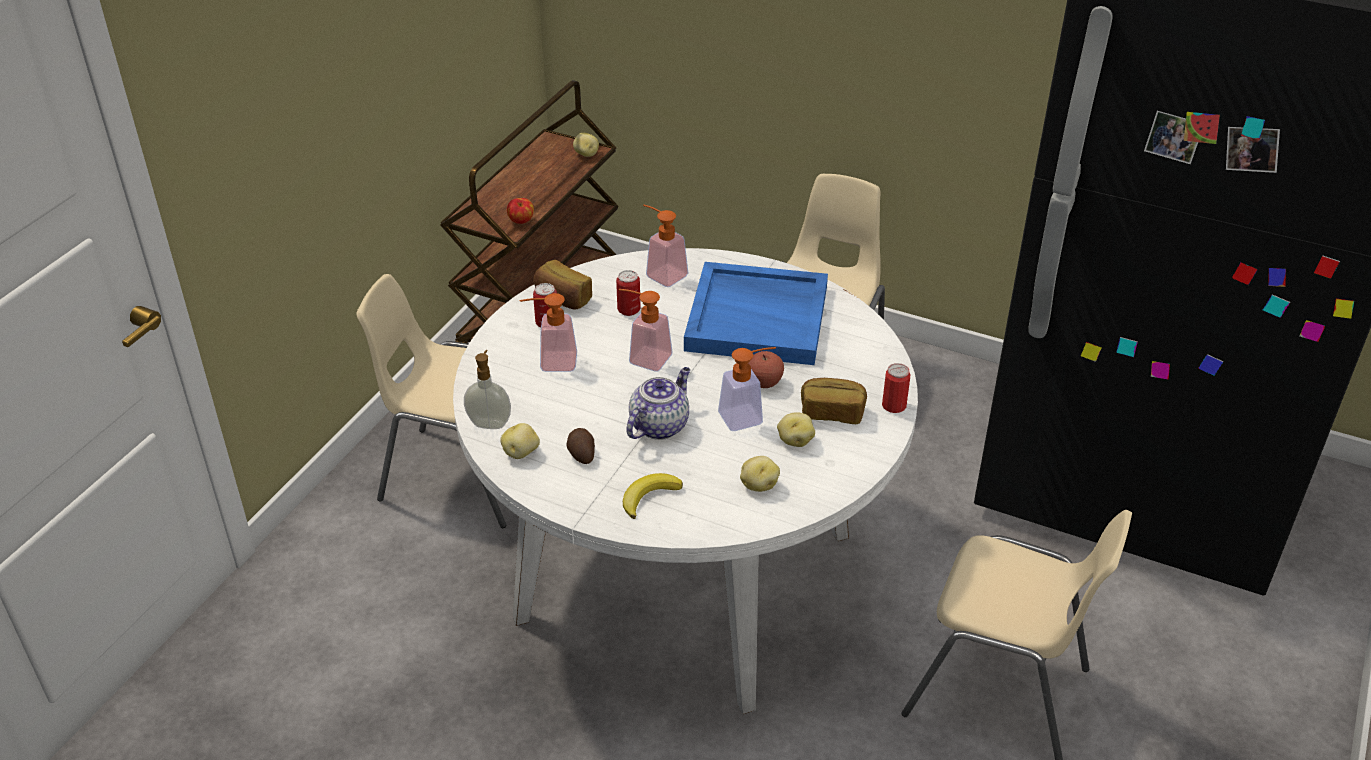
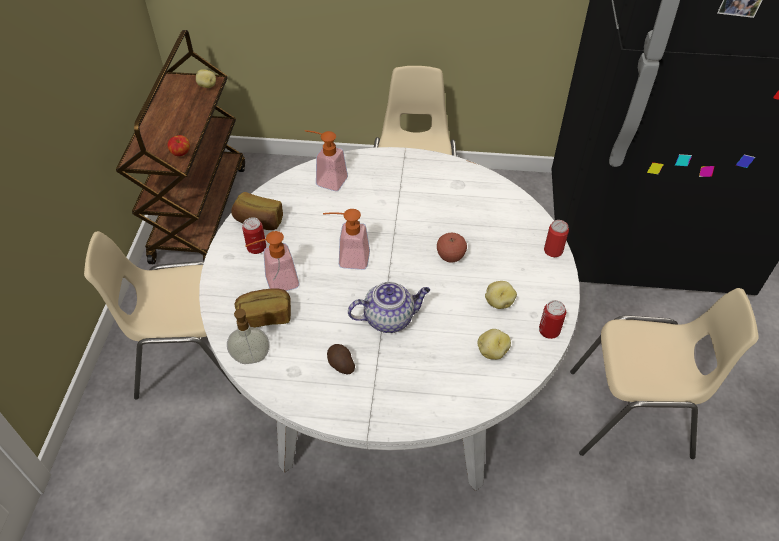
camera: 20 degrees left, 10 degrees up
(521, 452) = (291, 378): potato -> none
(629, 310) = (316, 219): can -> can (549, 331)
(649, 497) = (413, 389): banana -> none
(659, 425) = (390, 318): teapot -> teapot turned 60 degrees clockwise
(748, 416) = (453, 290): soap dispenser -> none
(758, 318) = (418, 200): blue tray -> none
(832, 412) = (512, 269): bread -> bread (265, 316)

